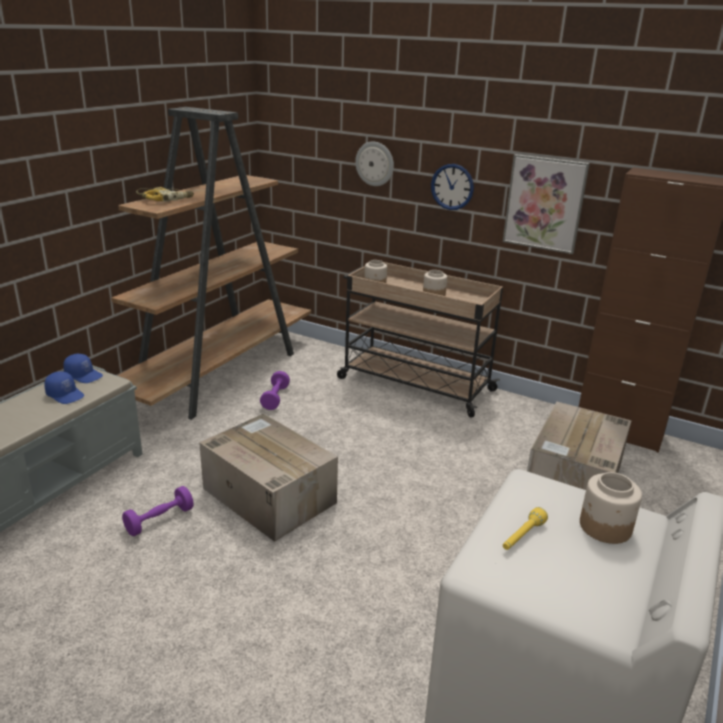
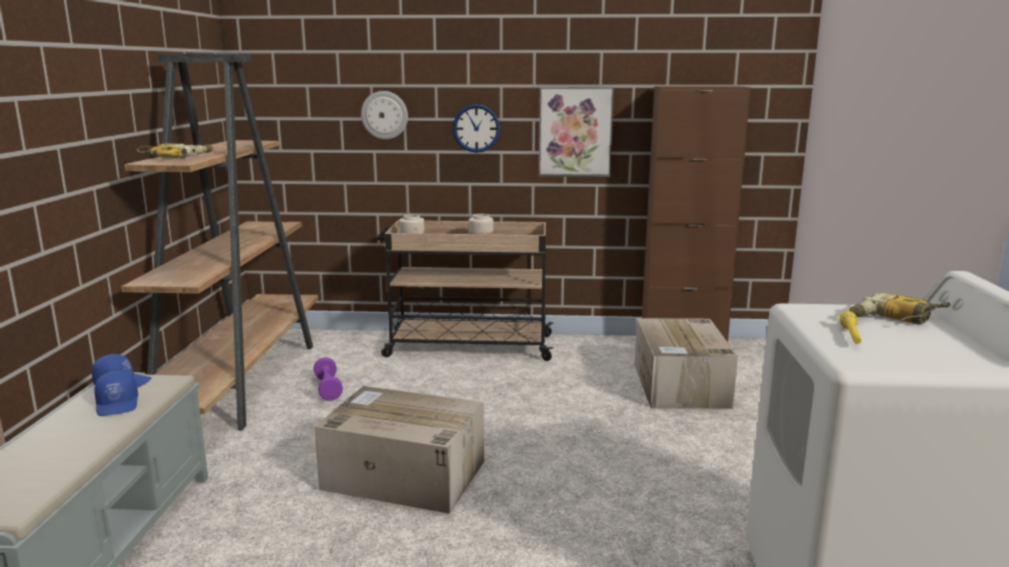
camera: 25 degrees left, 10 degrees down
(66, 395) = (118, 404): blue cap -> blue cap turned 60 degrees clockwise
(159, 520) = (292, 534): purple dumbbell -> none
(605, 527) = (895, 319): jar -> power drill

